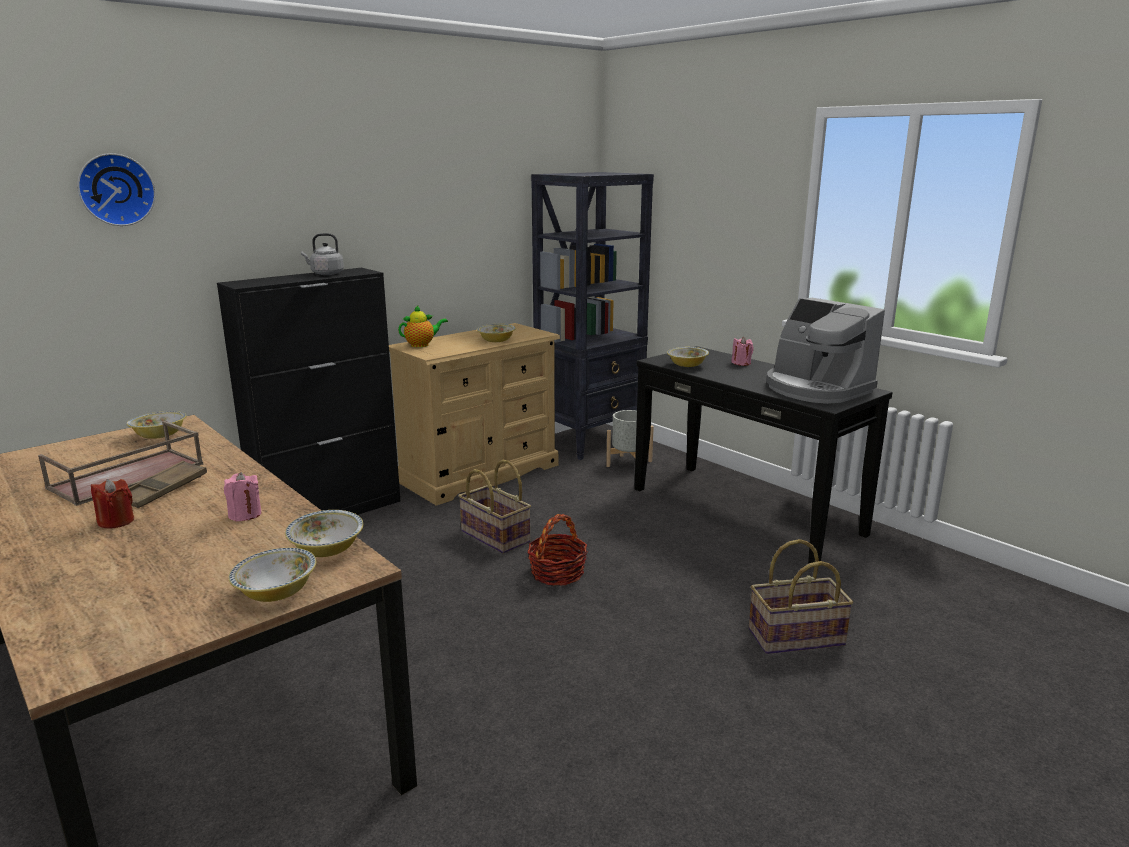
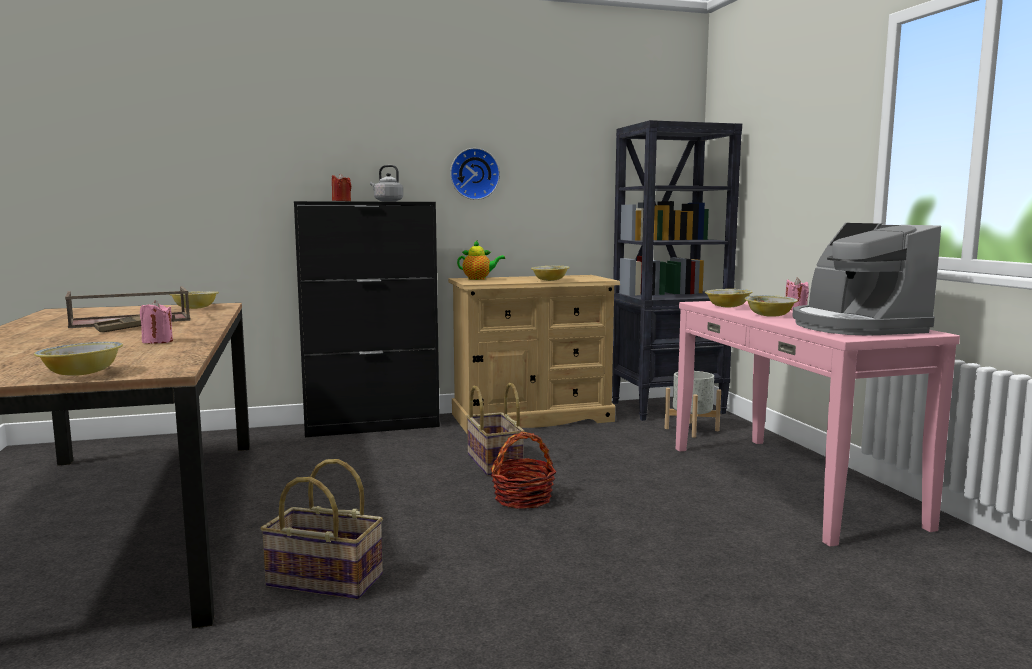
camera: 25 degrees right, 10 degrees down
(116, 189) = (222, 120): wall clock -> wall clock (474, 174)
(116, 521) = (72, 336): red candle -> red candle (341, 201)
(327, 550) = (168, 361): bowl -> bowl (769, 316)
(745, 510) = (788, 484): black console table -> pink console table
(796, 638) = (735, 604): basket -> basket (323, 581)

